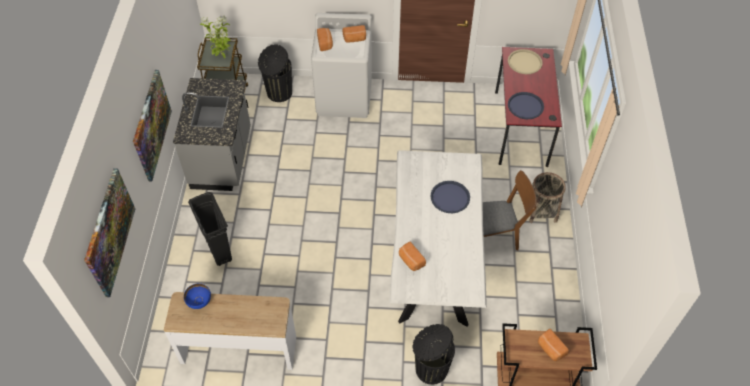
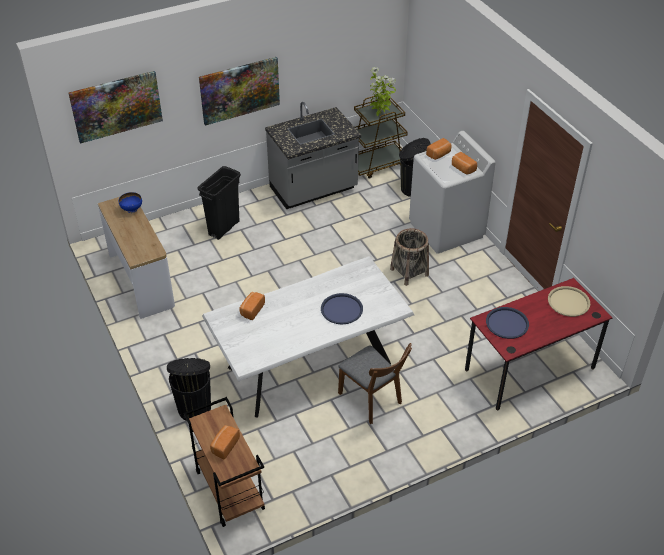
camera: 60 degrees right, 10 degrees down
(541, 211) = (433, 425): basket -> basket (409, 272)

